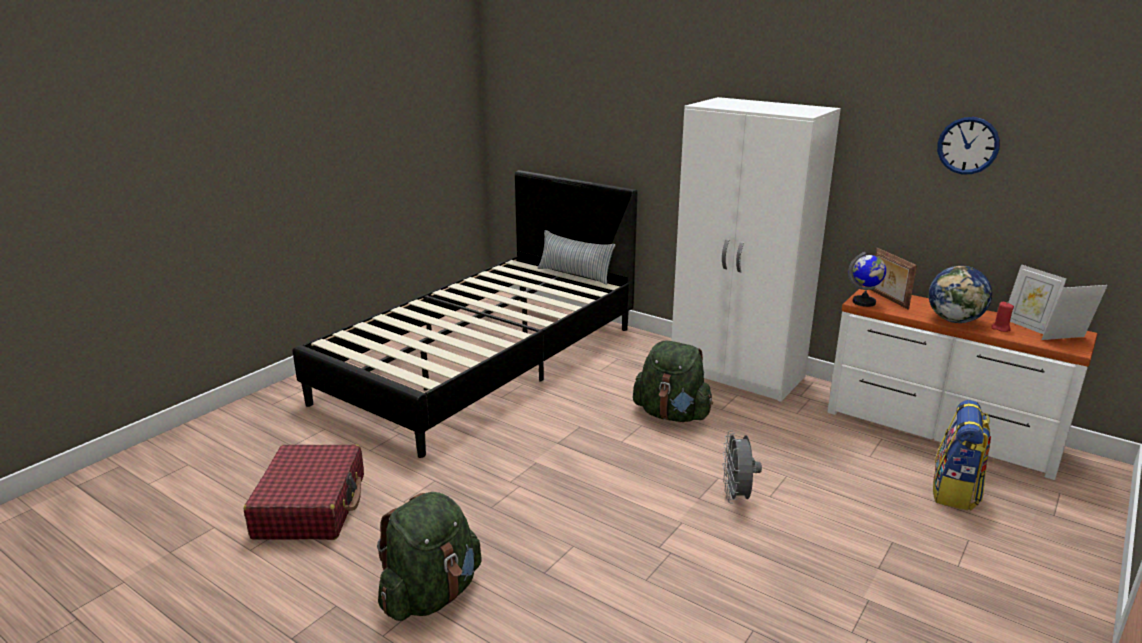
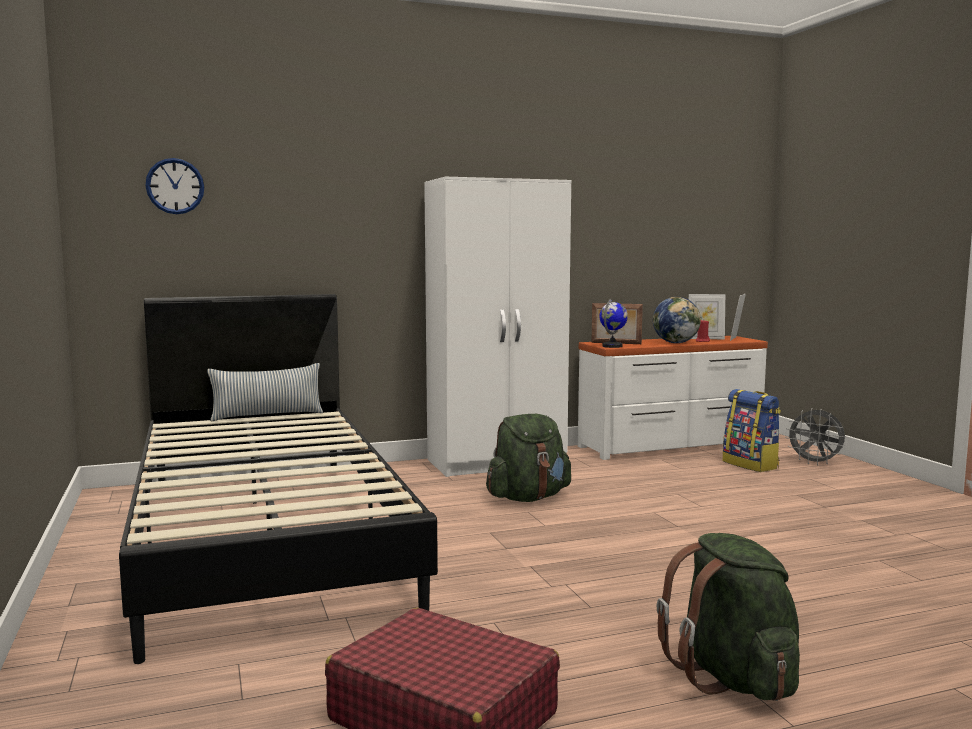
camera: 55 degrees left, 15 degrees down
(737, 496) = (690, 515): grey fan -> grey fan (815, 463)
(968, 145) = (636, 208): wall clock -> wall clock (175, 186)

